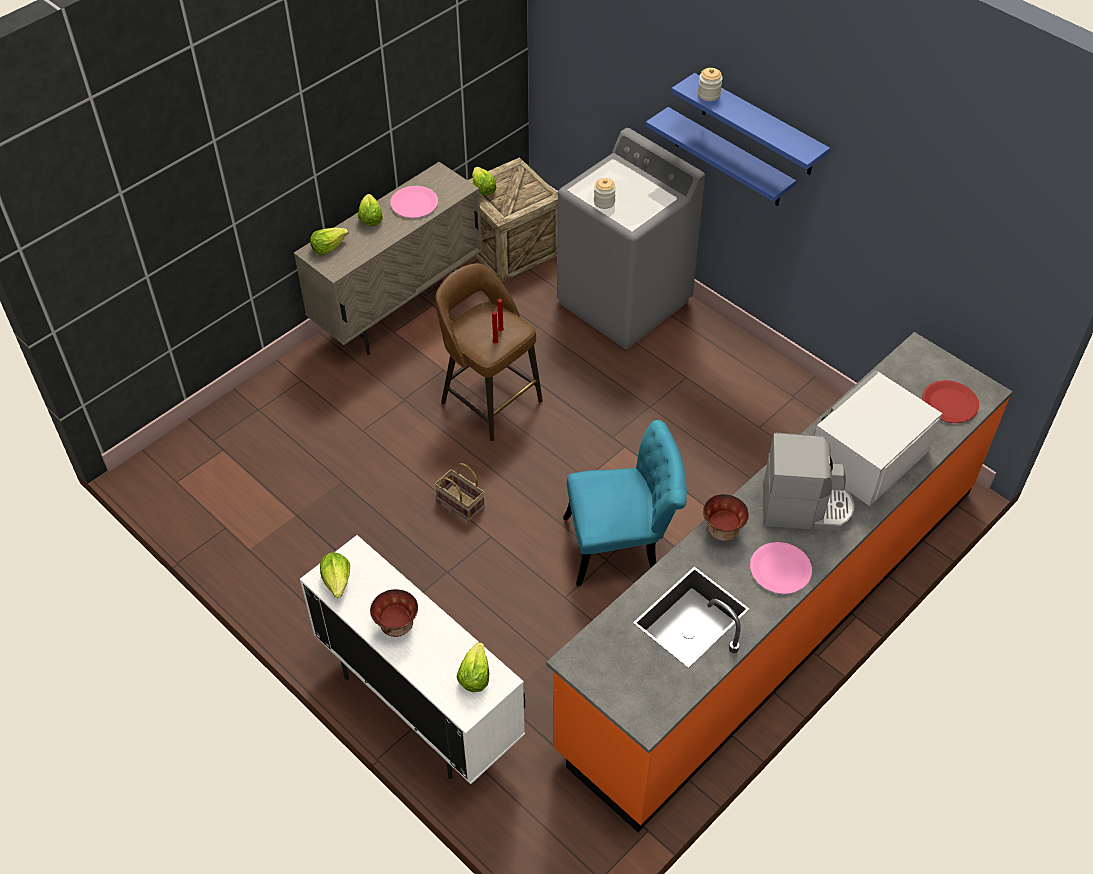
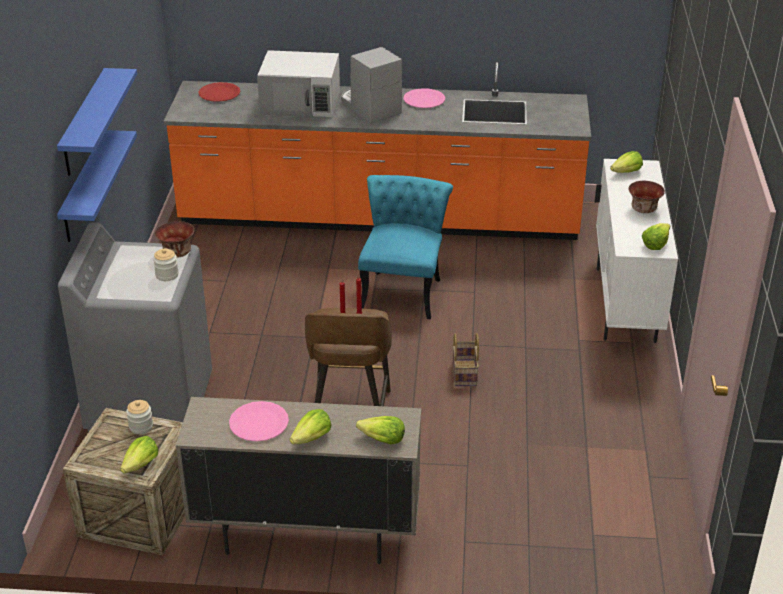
camera: 130 degrees left, 15 degrees down
(622, 545) = (403, 289): turquoise chair -> turquoise chair turned 60 degrees clockwise
(708, 94) = (85, 128): jar -> jar (141, 426)
(722, 530) = (424, 123): bowl -> bowl (177, 253)

